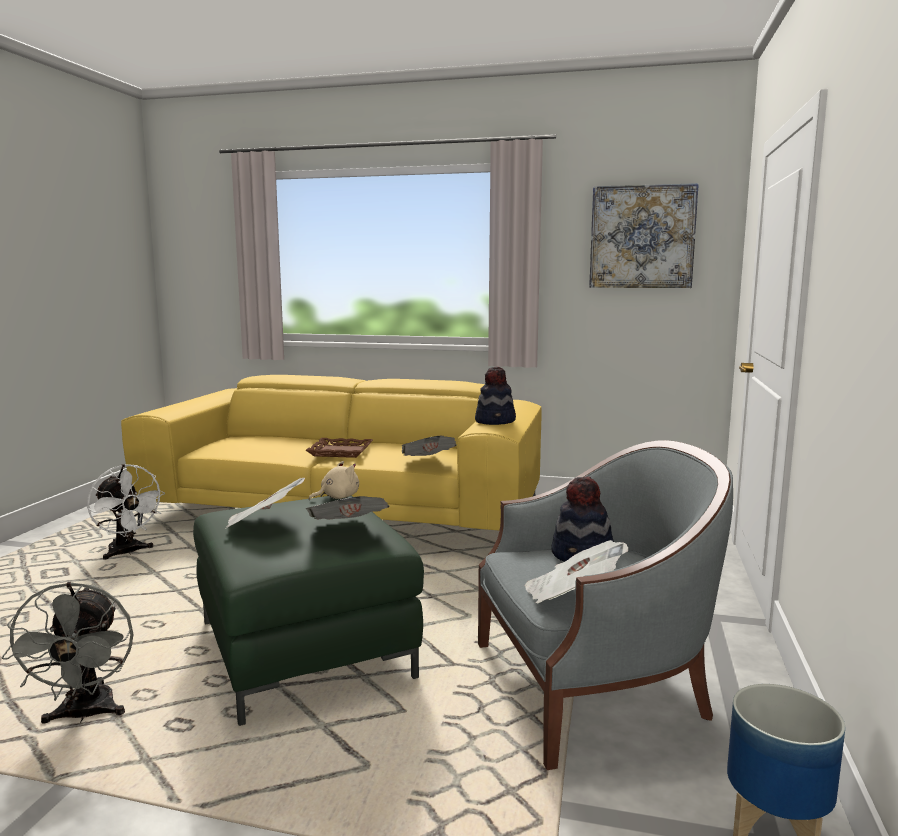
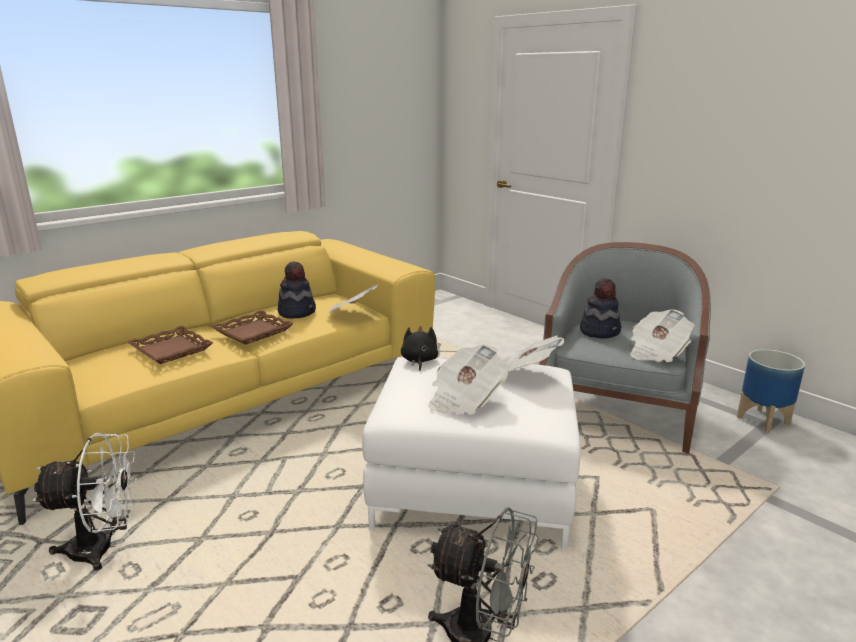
camera: 55 degrees left, 10 degrees up
(276, 445) = (170, 350): none -> brown tray
(303, 650) = (472, 492): green ottoman -> white ottoman
(337, 497) = (419, 361): beige plush toy -> black plush toy
(495, 421) = (384, 261): hat -> hat (297, 312)
(642, 237) = (383, 82): picture -> none

